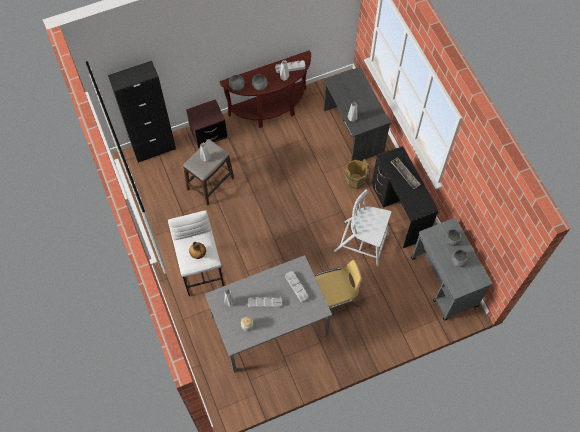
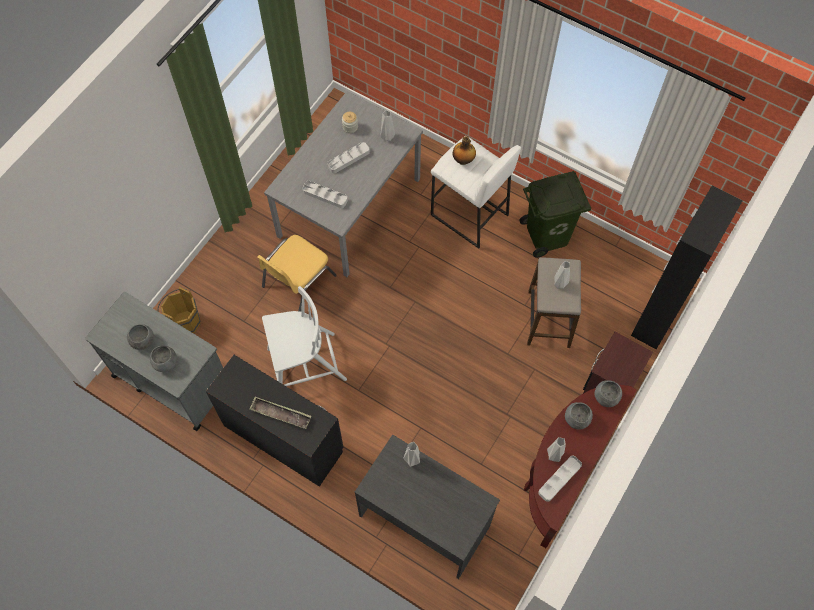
camera: 145 degrees right, 0 degrees up
(168, 229) = (547, 236): none -> green trash can
(355, 182) = (368, 442): brown bucket -> brown bucket (183, 322)

